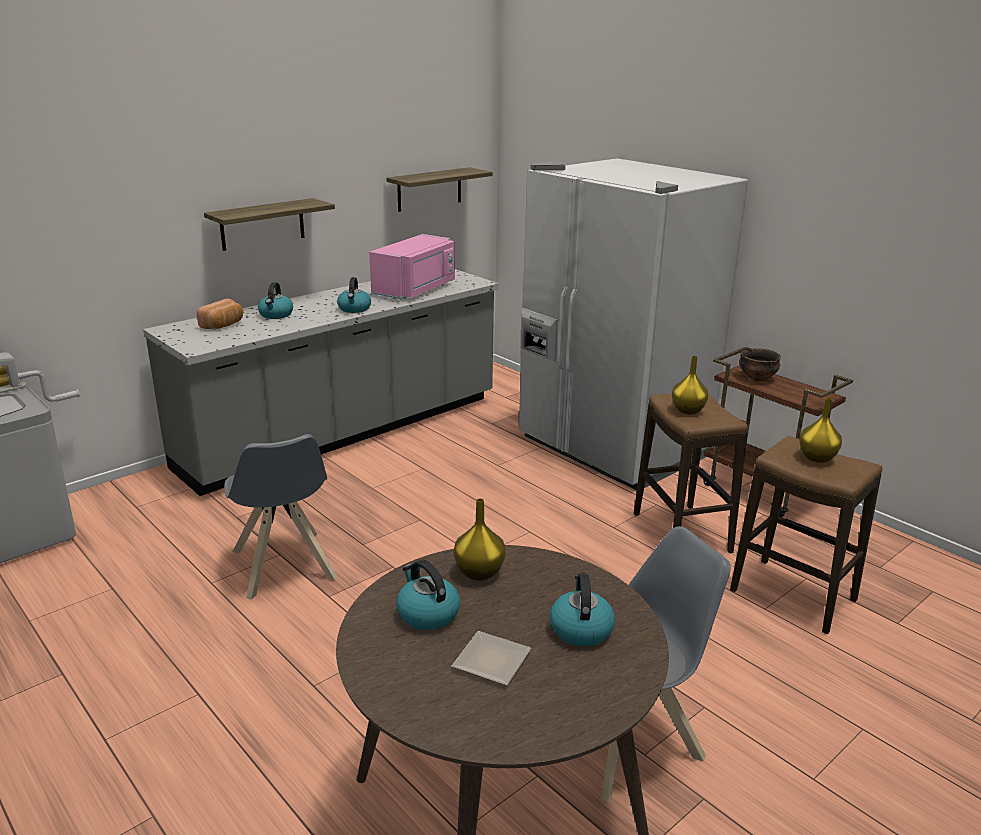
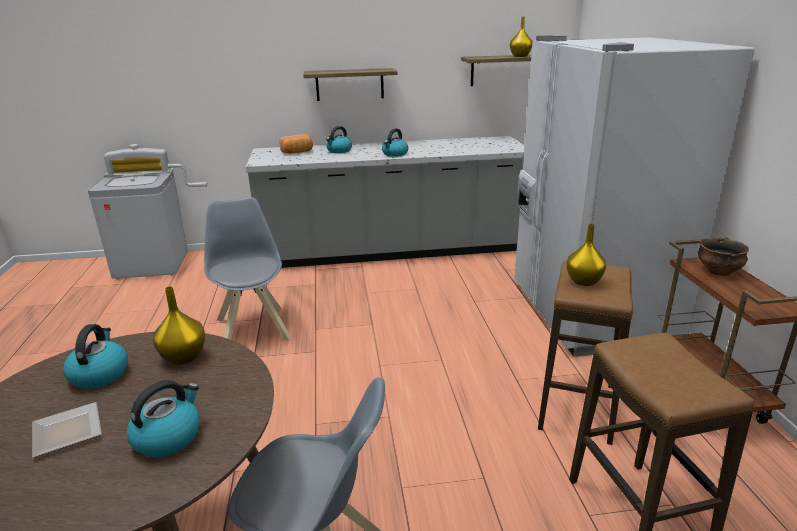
camera: 35 degrees right, 0 degrees up
(284, 567) = (253, 328): grey chair -> grey chair turned 150 degrees clockwise
(416, 289) = (460, 148): pink microwave -> none
(817, 457) = (672, 364): yellow vase -> yellow vase (520, 56)

